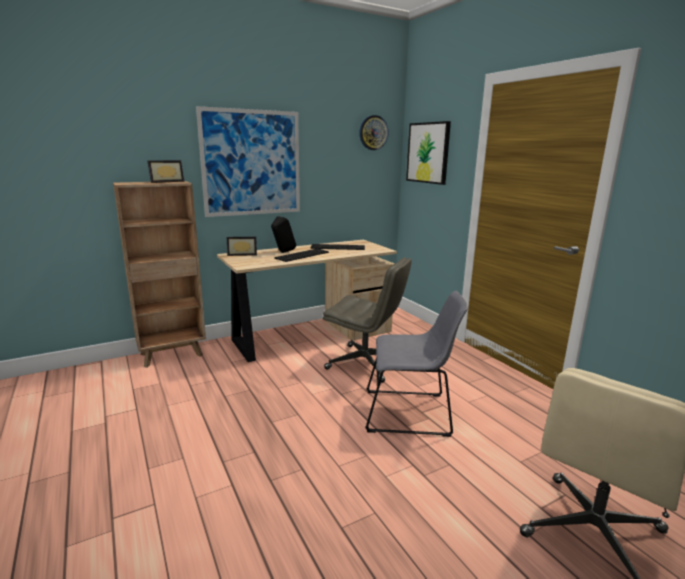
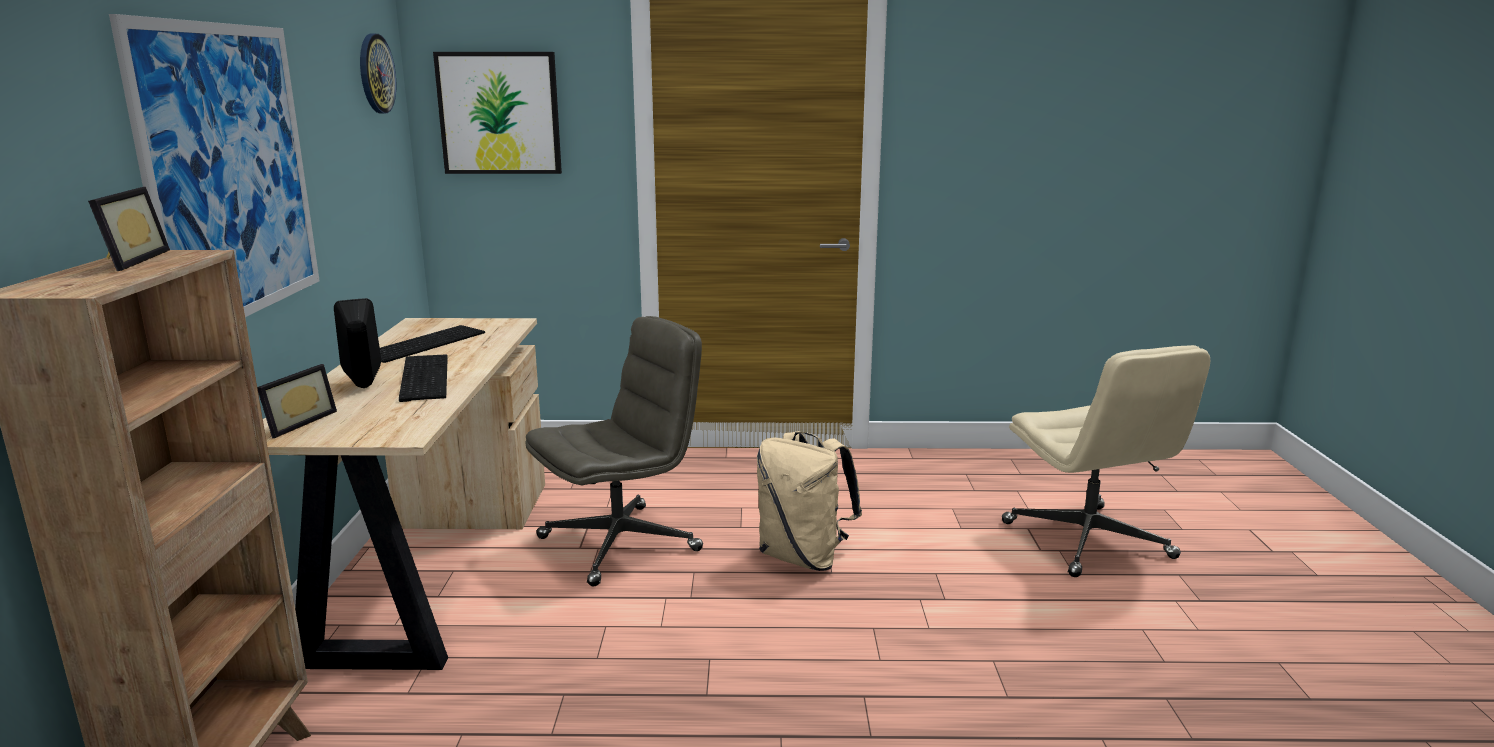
camera: 60 degrees left, 0 degrees up
(411, 413) = (803, 557): grey chair -> beige backpack

